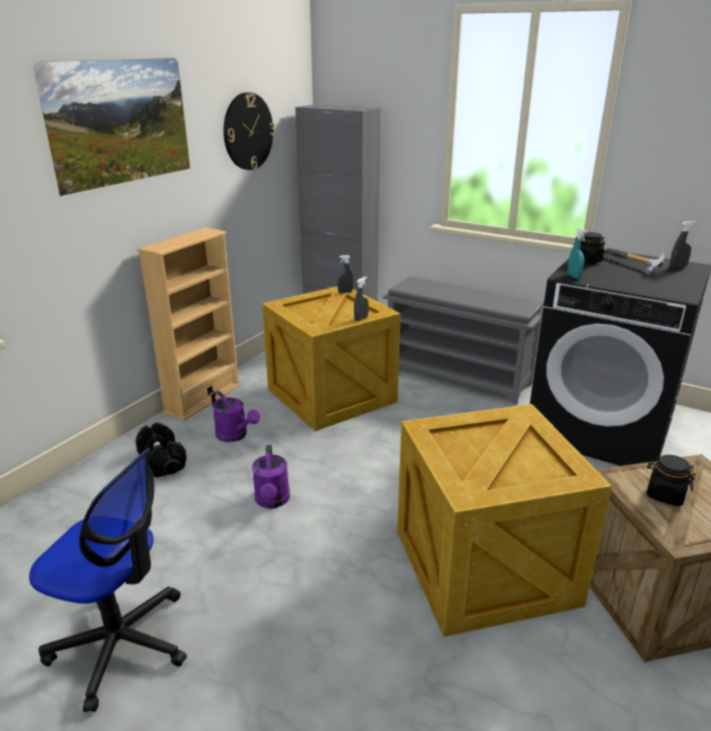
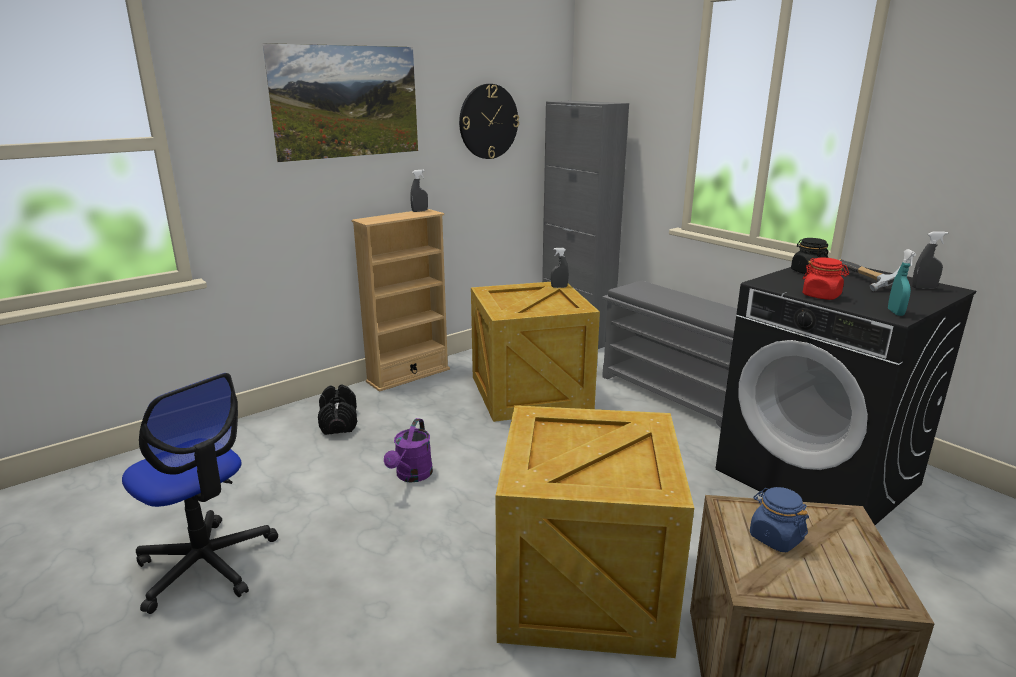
camera: 20 degrees right, 5 degrees down
(235, 436) = (416, 412): purple watering can -> none
(361, 319) = (554, 311): grey spray bottle -> grey spray bottle (419, 211)
(574, 276) = (775, 284): turquoise spray bottle -> turquoise spray bottle (895, 312)
(617, 284) = (821, 296): none -> red jar
(665, 495) = (775, 538): black jar -> blue jar

